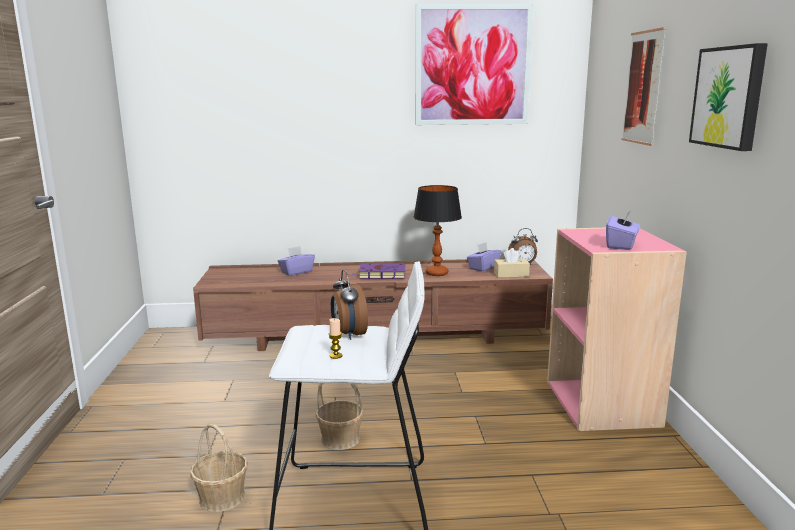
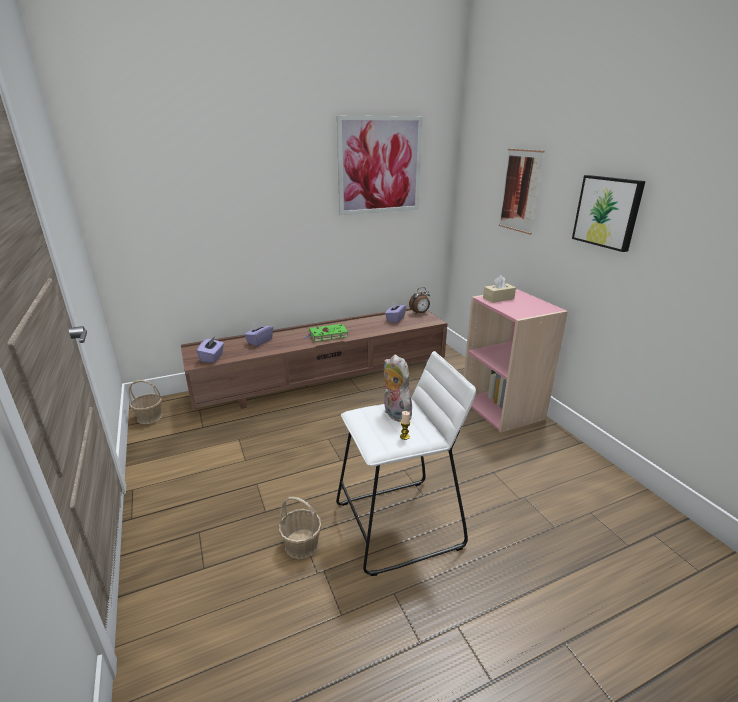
camera: 20 degrees left, 10 degrees up
(340, 439) = (355, 474): basket -> basket (150, 417)
(348, 334) = (394, 414): alarm clock -> plush toy
(380, 274) = (327, 335): purple book -> green book
(436, 273) = (367, 328): table lamp -> none
(511, 274) = (418, 323): beige tissue box -> beige tissue box (498, 298)
(621, 245) = (527, 310): purple tissue box -> purple tissue box (212, 358)

